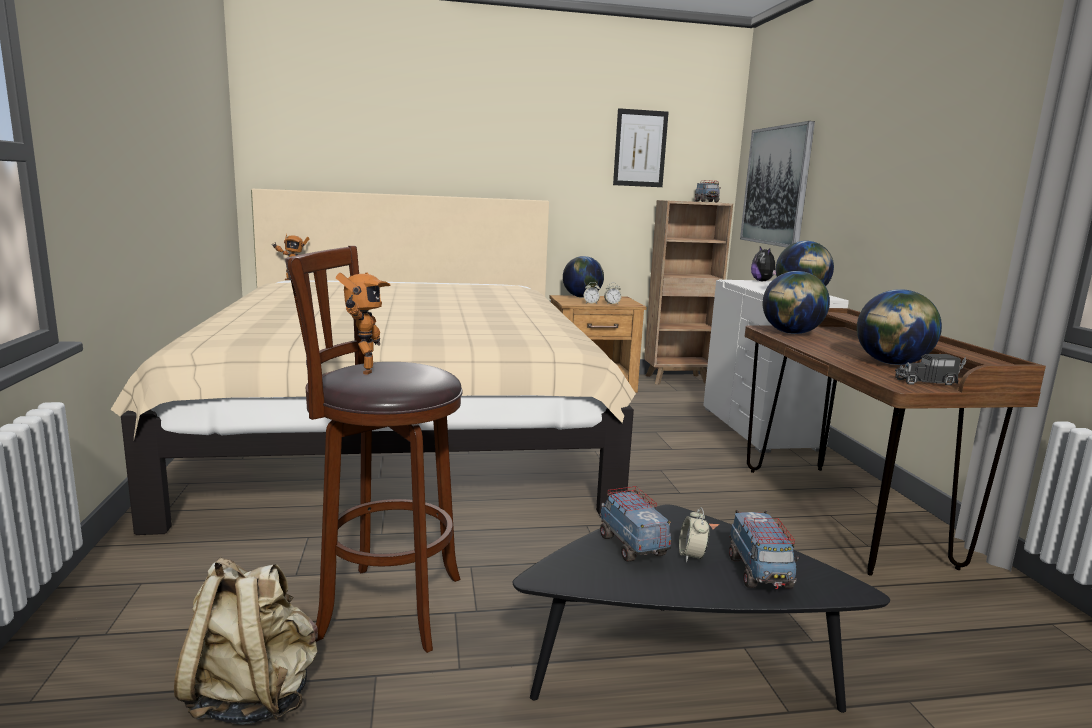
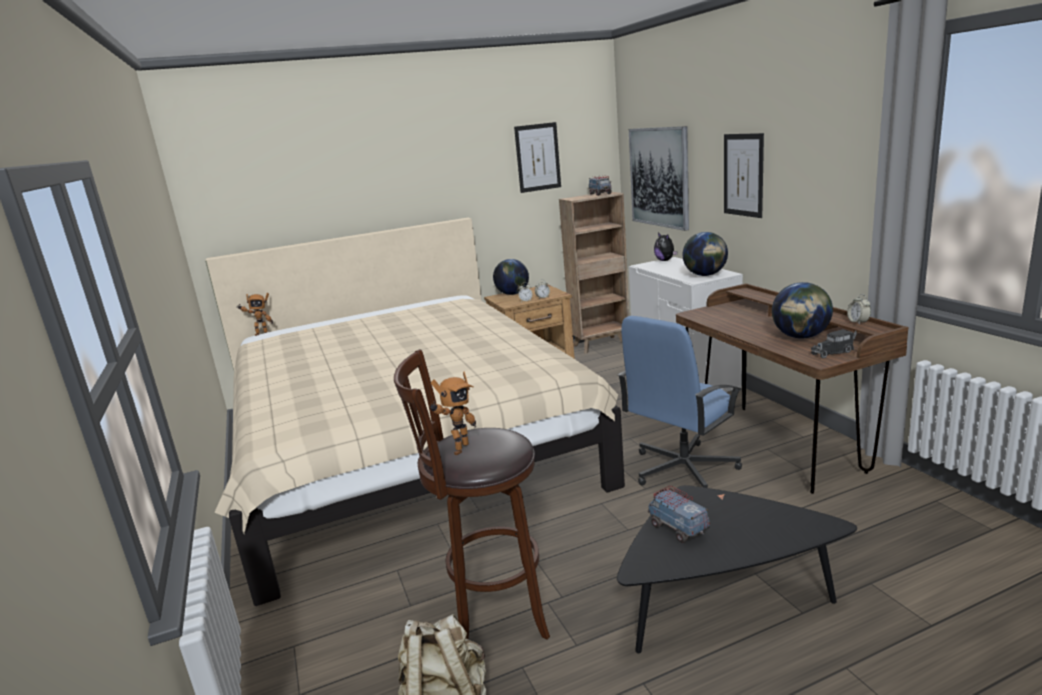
camera: 10 degrees left, 5 degrees up
(363, 370) = (458, 449): toy robot -> toy robot turned 45 degrees clockwise
(691, 556) = (720, 526): alarm clock -> alarm clock (858, 322)
(708, 513) = (682, 469): none -> blue office chair
(759, 573) = (770, 528): toy truck -> none
(791, 333) = (714, 316): globe -> none
(868, 176) = (743, 175): none -> picture

